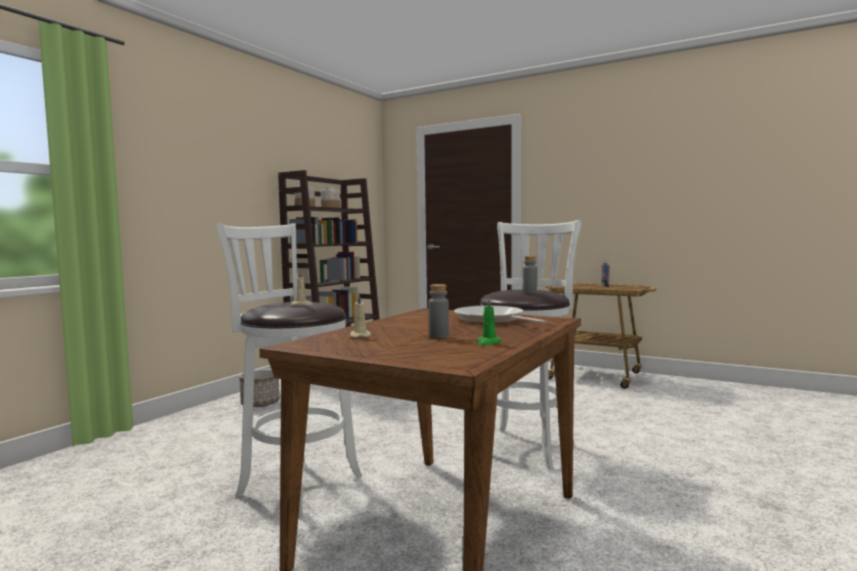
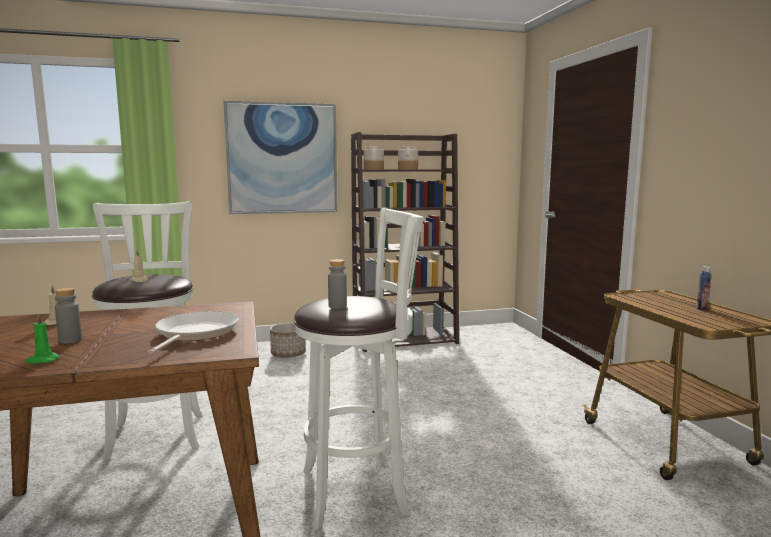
camera: 45 degrees right, 5 degrees up
(218, 193) = (282, 158): none -> picture

